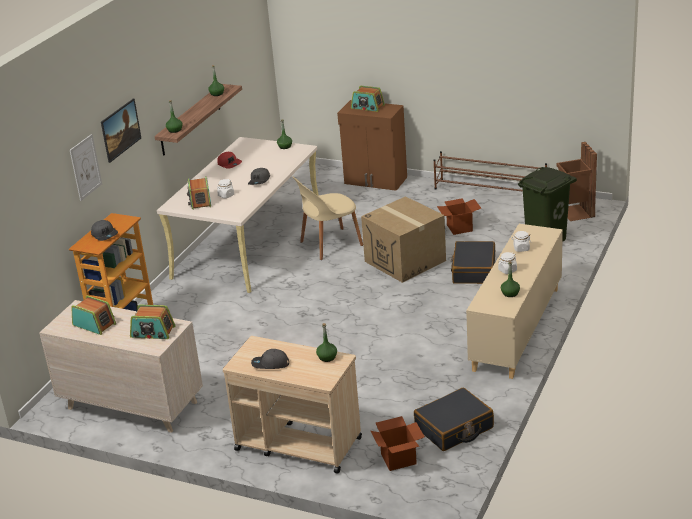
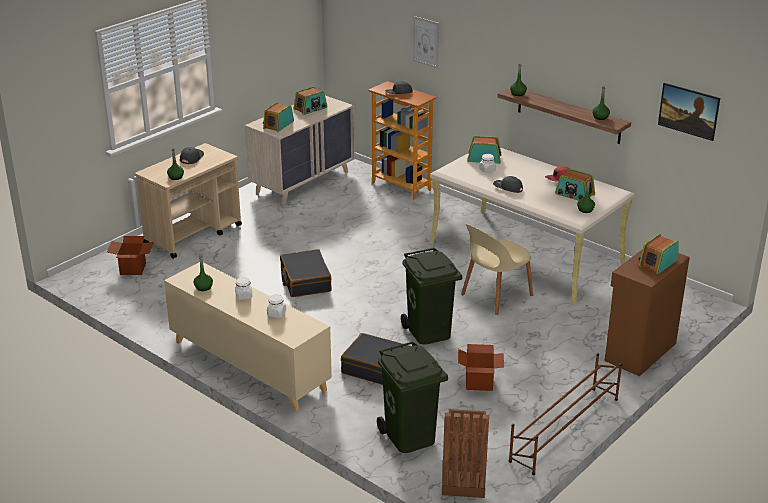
camera: 105 degrees right, 0 degrees up
(122, 140) = (472, 56): picture -> picture (687, 121)
(258, 154) = (574, 195): none -> radio
(329, 244) = (495, 296): beige chair -> beige chair turned 120 degrees counterclockwise
(405, 261) = (428, 332): cardboard box -> green trash can
(454, 428) = (142, 299): black suitcase -> black suitcase (305, 281)

